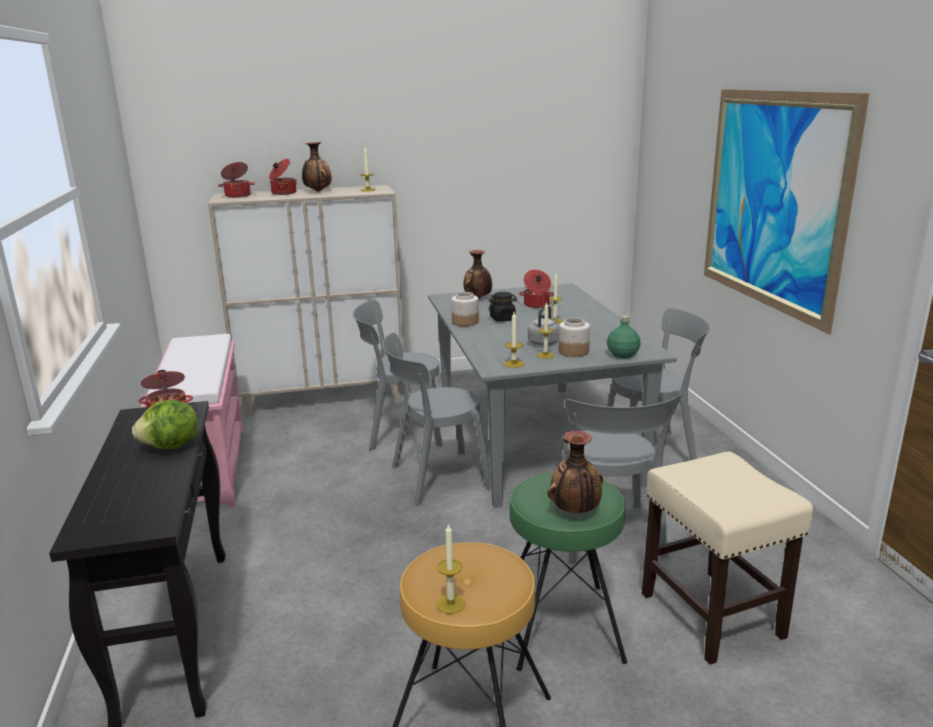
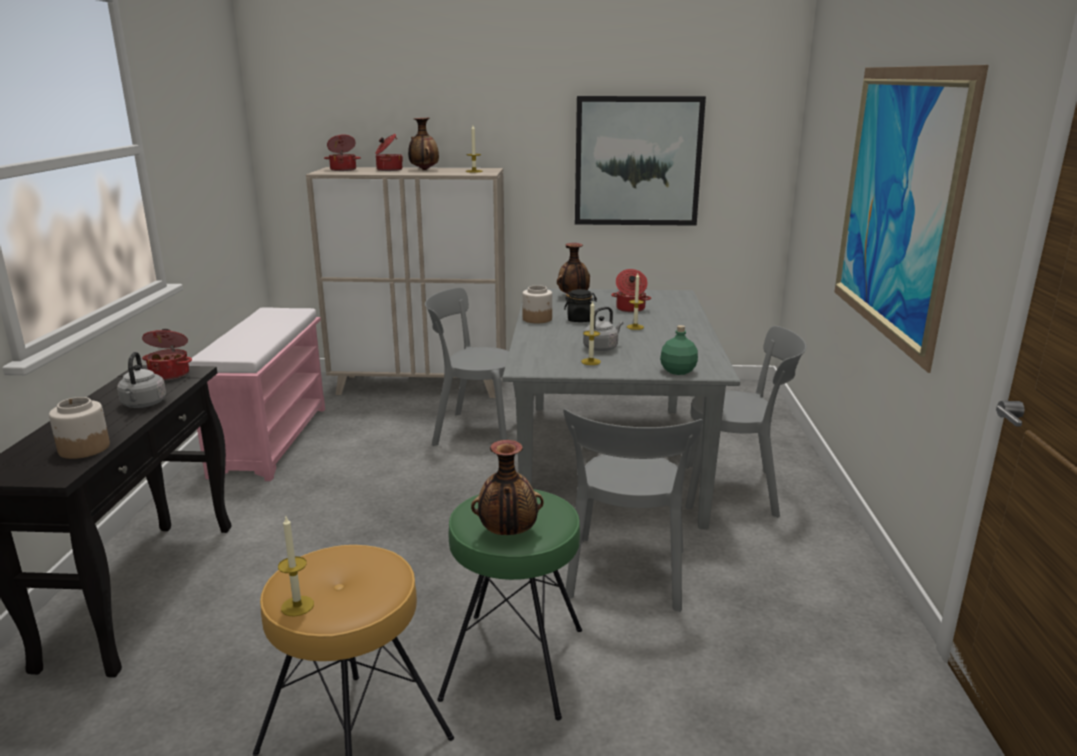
camera: 15 degrees right, 0 degrees up
(171, 447) = (143, 404): lettuce -> grey kettle
(435, 478) = (479, 484): grey chair -> none
(507, 172) = (637, 161): none -> picture
(513, 364) = (548, 366): candle -> none
(573, 351) = (625, 361): jar -> jar (84, 448)
(713, 616) = (693, 688): beige stool -> none

